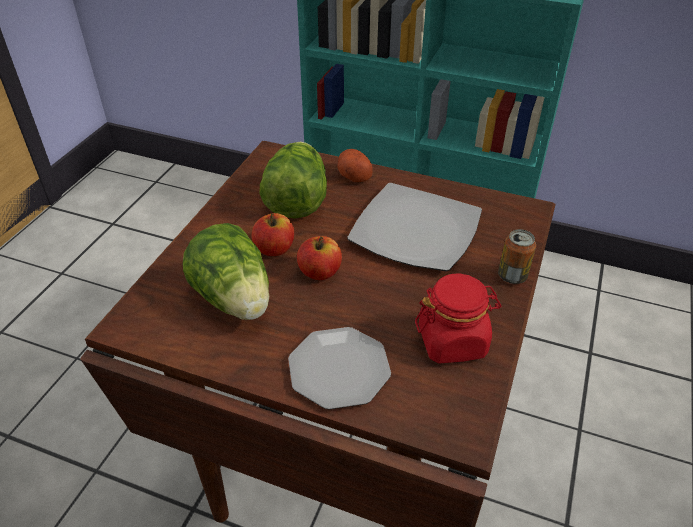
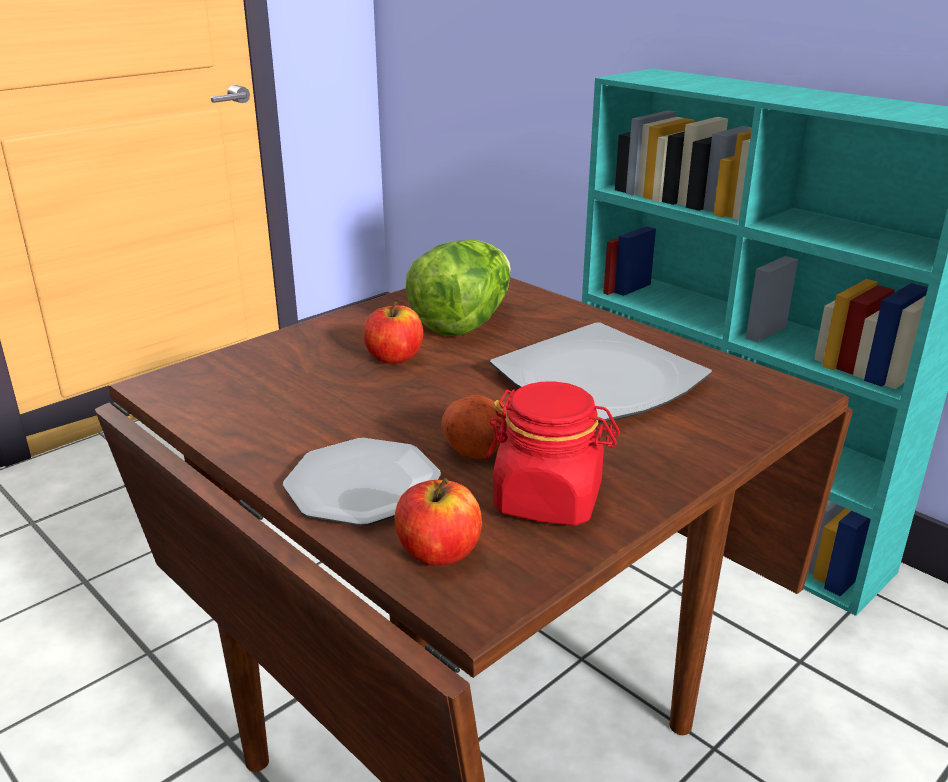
camera: 25 degrees right, 15 degrees down
(235, 299) = (302, 390): lettuce -> none
(320, 272) = (430, 390): apple -> apple (438, 552)
(353, 175) = (561, 313): potato -> potato (473, 445)
(512, 276) = (705, 455): can -> none

